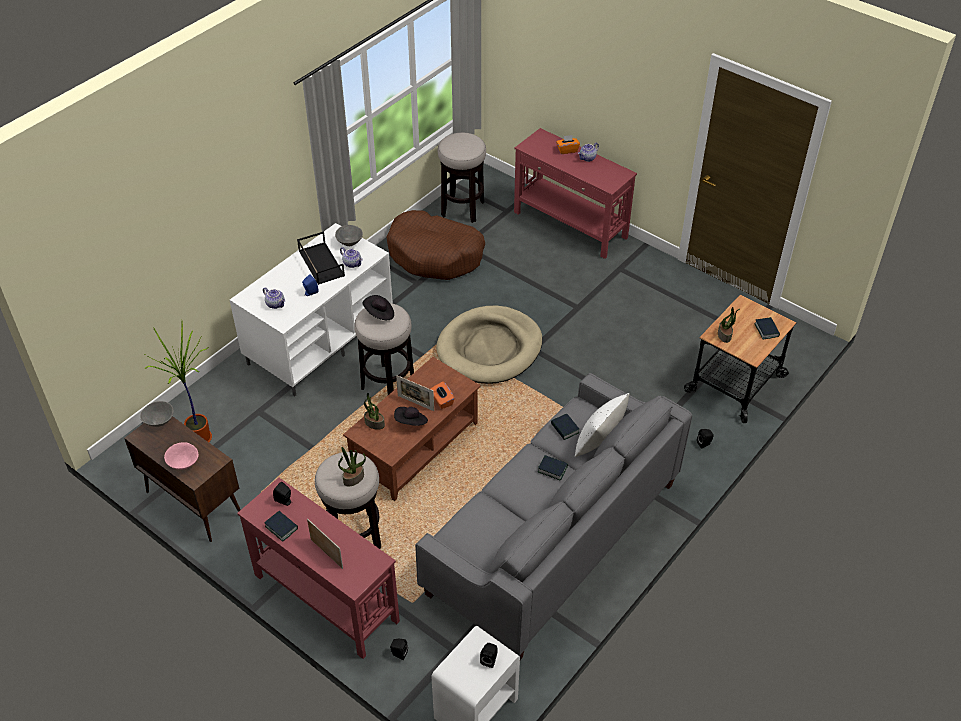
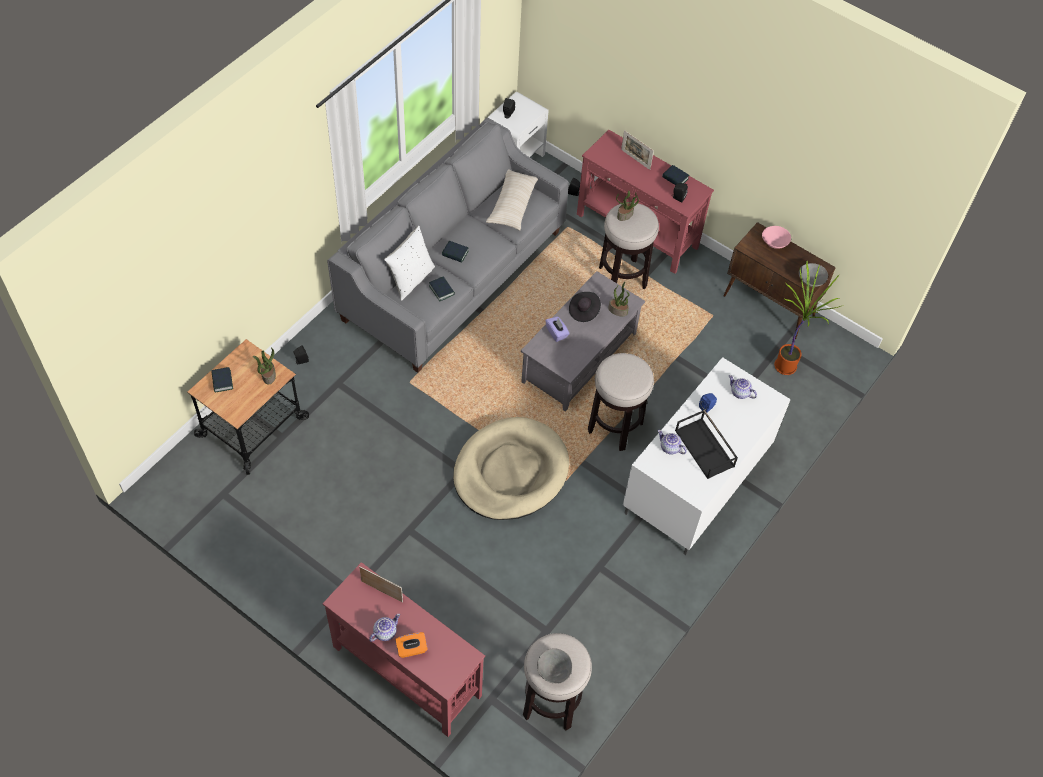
camera: 175 degrees right, 10 degrees up
(349, 242) = (679, 479): grey bowl -> grey bowl (553, 671)
(379, 314) = (629, 379): black hat -> none
(415, 403) = (582, 330): picture frame -> picture frame (382, 591)
(416, 448) = (578, 357): brown coffee table -> grey coffee table
(435, 255) = (581, 614): brown dog bed -> none
(442, 400) = (556, 333): orange tissue box -> purple tissue box
(485, 532) = (512, 204): none -> beige pillow

